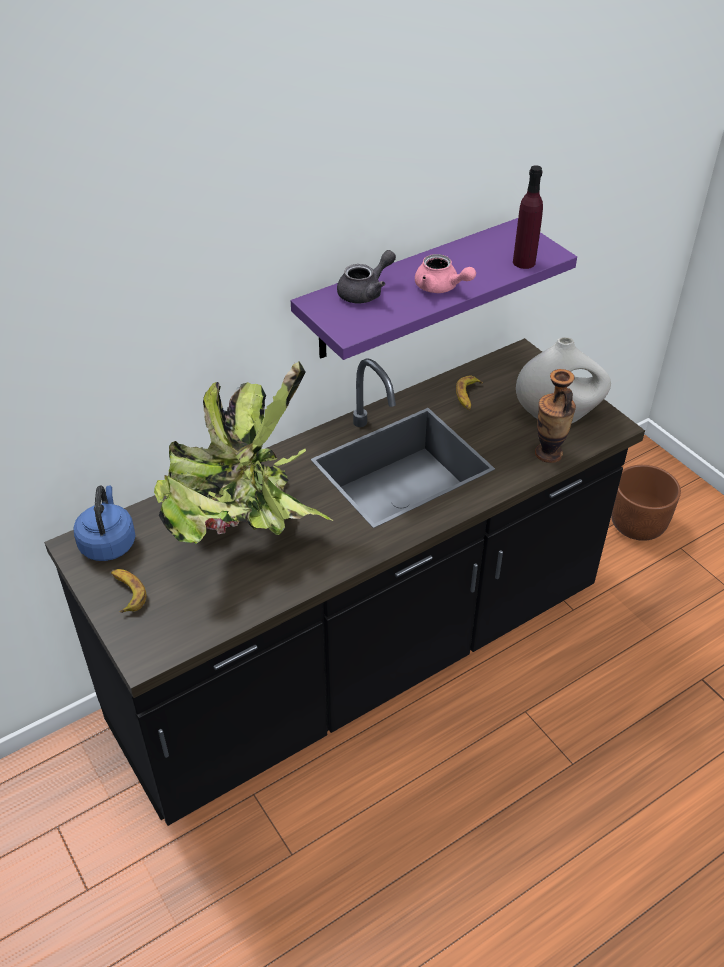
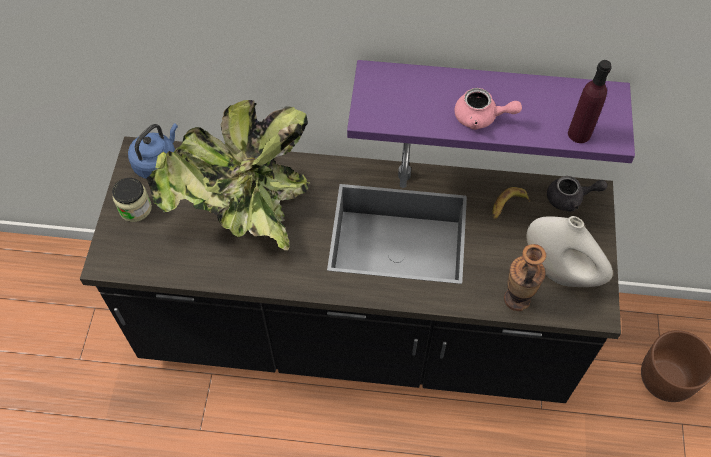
camera: 40 degrees right, 15 degrees up
(126, 593) = (135, 208): banana -> jar
(365, 292) = (418, 86): grey teapot -> grey teapot (570, 198)
(441, 287) = (481, 118): pink teapot -> pink teapot turned 60 degrees counterclockwise

